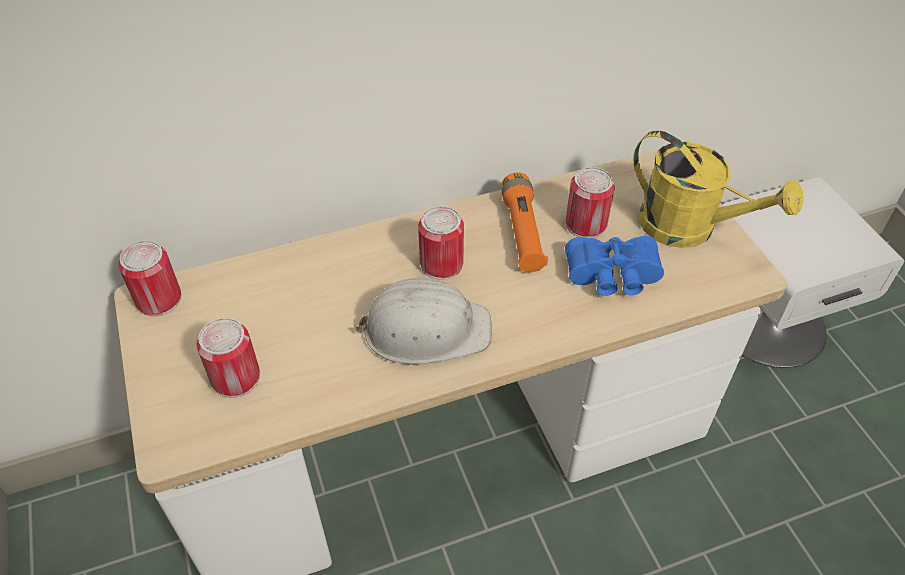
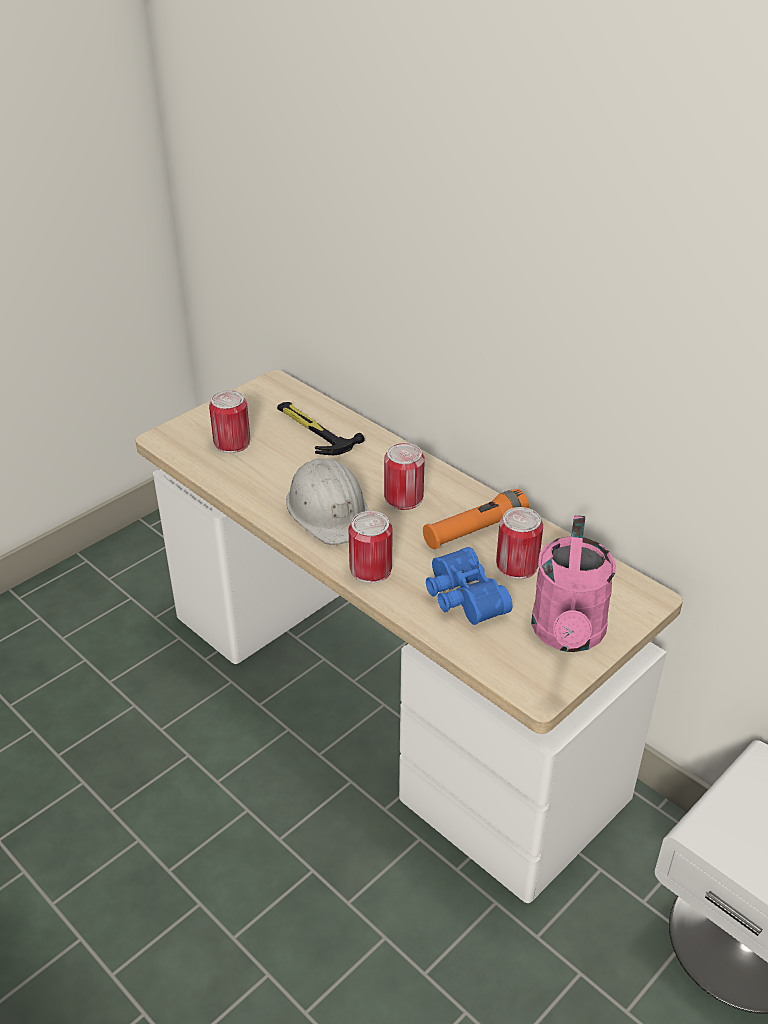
camera: 65 degrees right, 10 degrees down
(159, 299) = (278, 388): can -> can (370, 569)
(270, 295) = (313, 430): none -> hammer
(690, 229) = (568, 635): yellow watering can -> pink watering can

